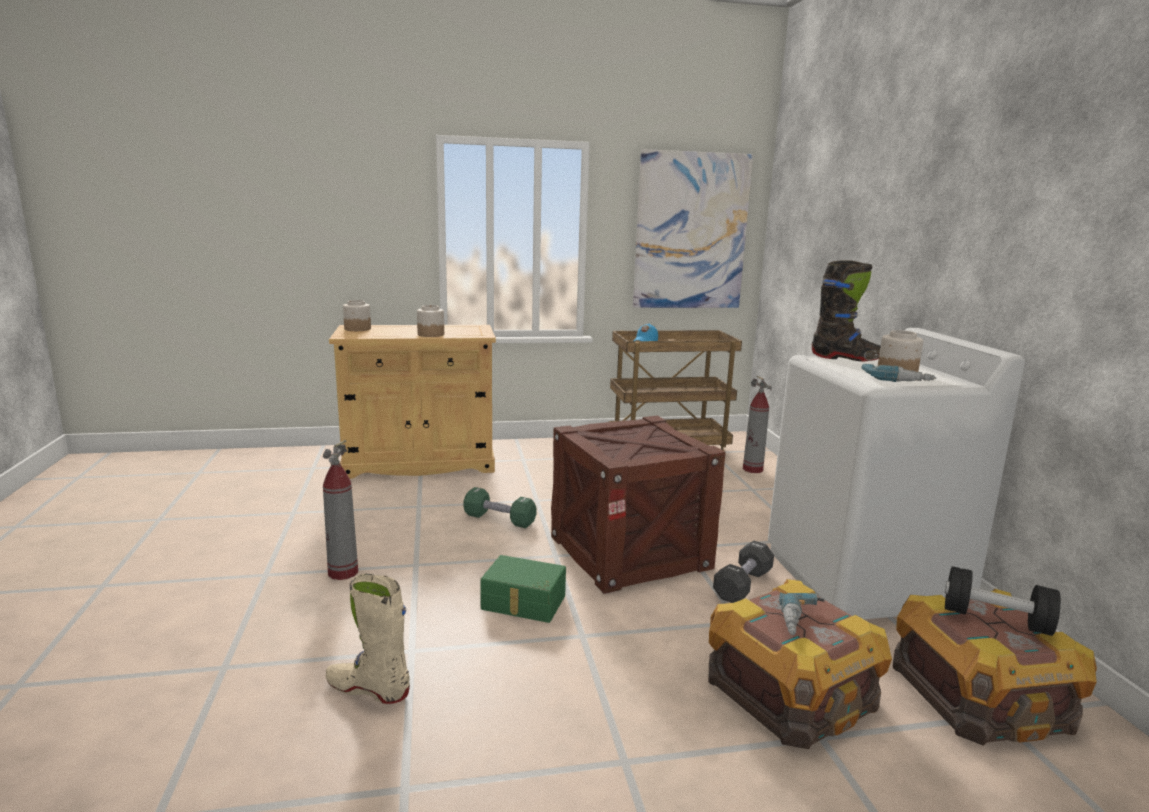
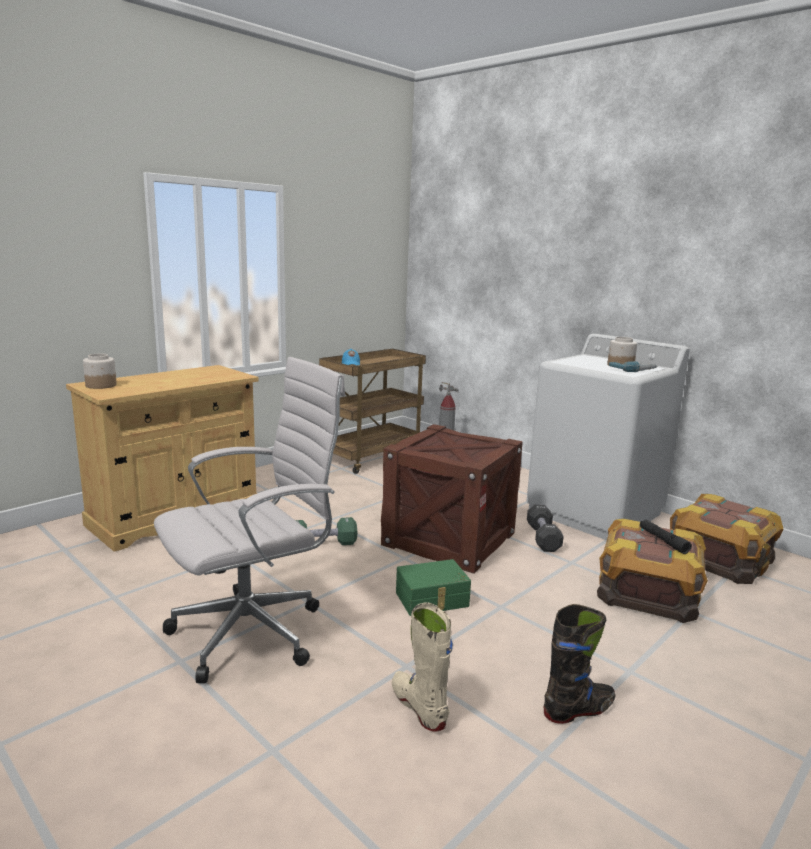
camera: 35 degrees left, 0 degrees up
(343, 572) = (255, 631): fire extinguisher -> white office chair
(368, 689) = (419, 707): beige boot -> beige boot turned 75 degrees clockwise
(431, 334) = (192, 381): jar -> none
(691, 231) = (360, 266): picture -> none
(803, 622) = (663, 541): power drill -> black flashlight
(847, 358) = (574, 360): black boot -> black boot (578, 710)
(995, 619) = (728, 509): black dumbbell -> none

